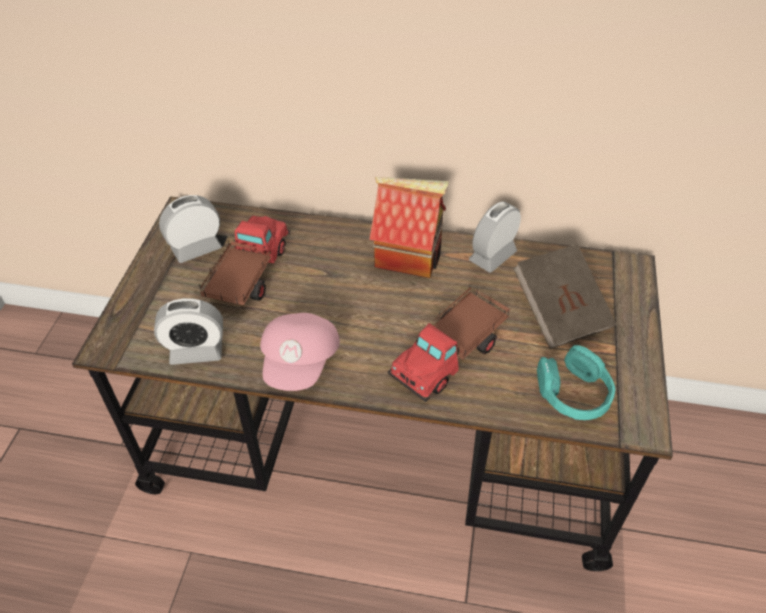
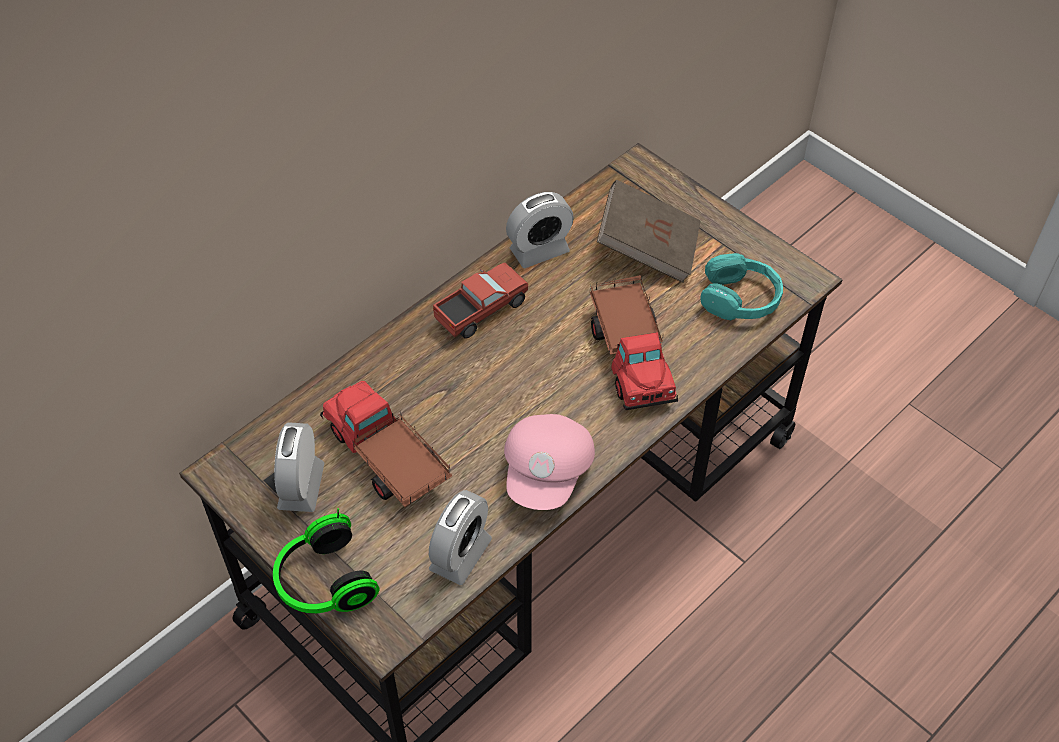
camera: 55 degrees left, 5 degrees up
(130, 296) = (323, 582): none -> headphones
(301, 362) = (548, 472): pink cap -> pink cap turned 60 degrees clockwise
(409, 255) = (481, 311): toy house -> toy truck
(492, 256) = (539, 250): alarm clock -> alarm clock turned 105 degrees counterclockwise

